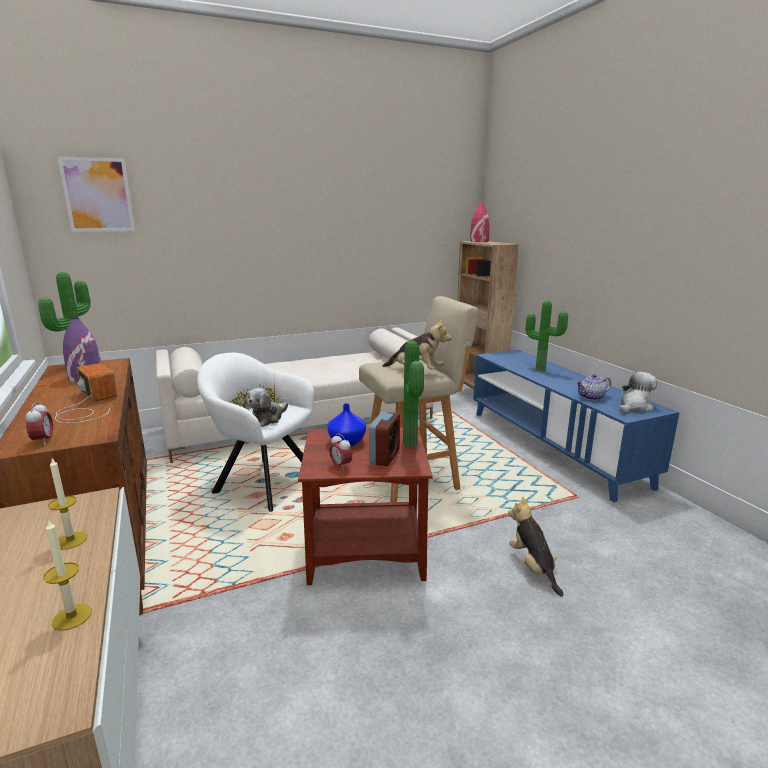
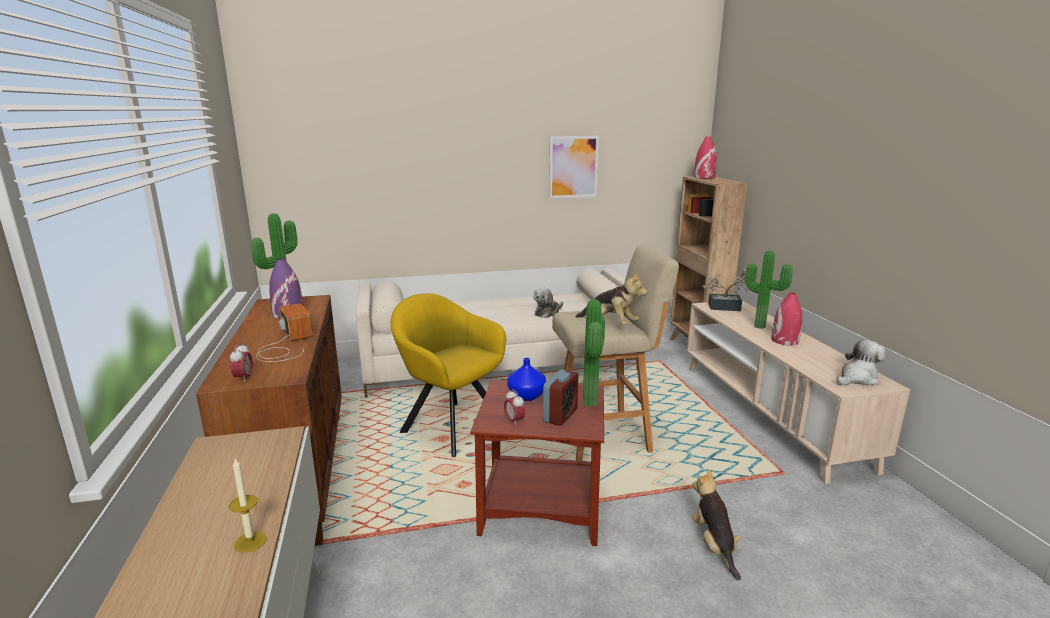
camera: 10 degrees right, 0 degrees up
(71, 540) = (258, 473): candle -> none
(98, 195) = (312, 131): picture -> picture (573, 167)
(262, 482) = (450, 425): white armchair -> yellow armchair
(267, 418) = (456, 363): plush toy -> plush toy (548, 312)
(509, 356) = (728, 307): none -> potted plant
(553, 446) = (769, 412): blue tv stand -> beige tv stand
(565, 380) = (784, 340): none -> red vase
(592, 397) = (809, 364): teapot -> none

